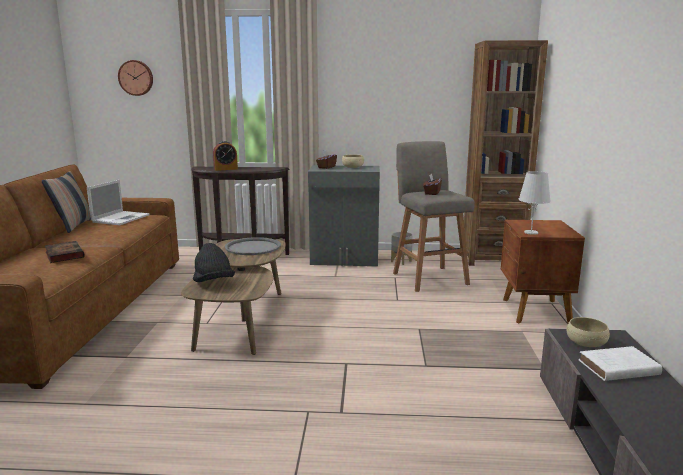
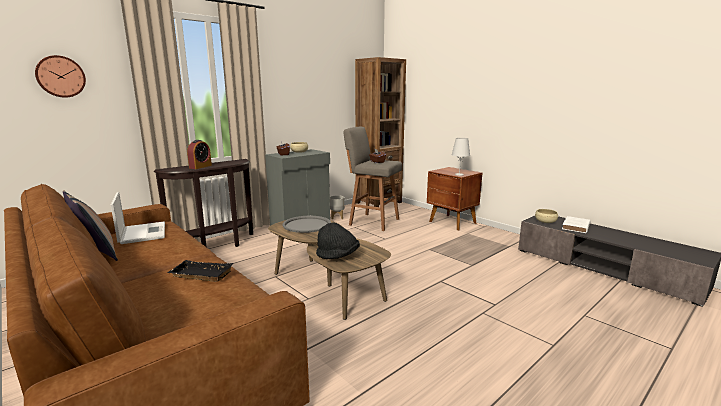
camera: 45 degrees left, 0 degrees up
(64, 255) = (200, 275): book -> black tray

